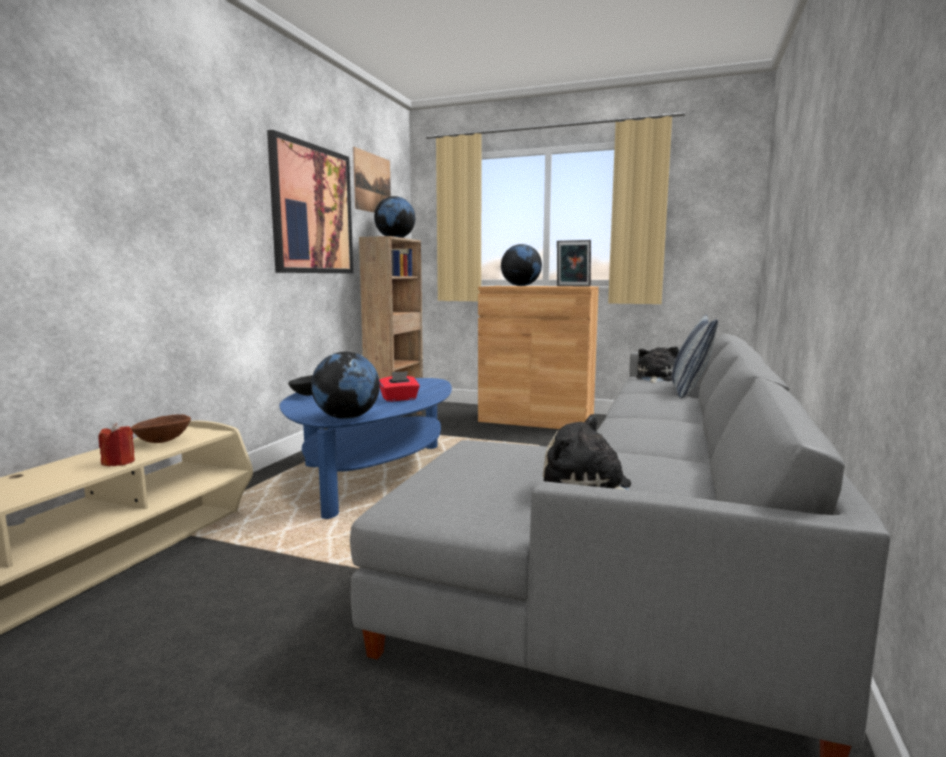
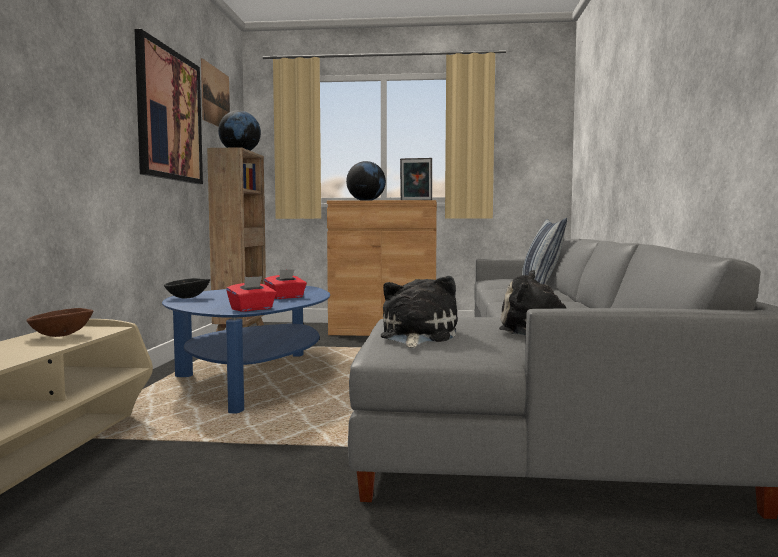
camera: 15 degrees left, 5 degrees down
(119, 462) = (33, 350): red candle -> none
(347, 418) = (252, 309): globe -> red tissue box
(655, 378) = (503, 279): plush toy -> plush toy (416, 336)

